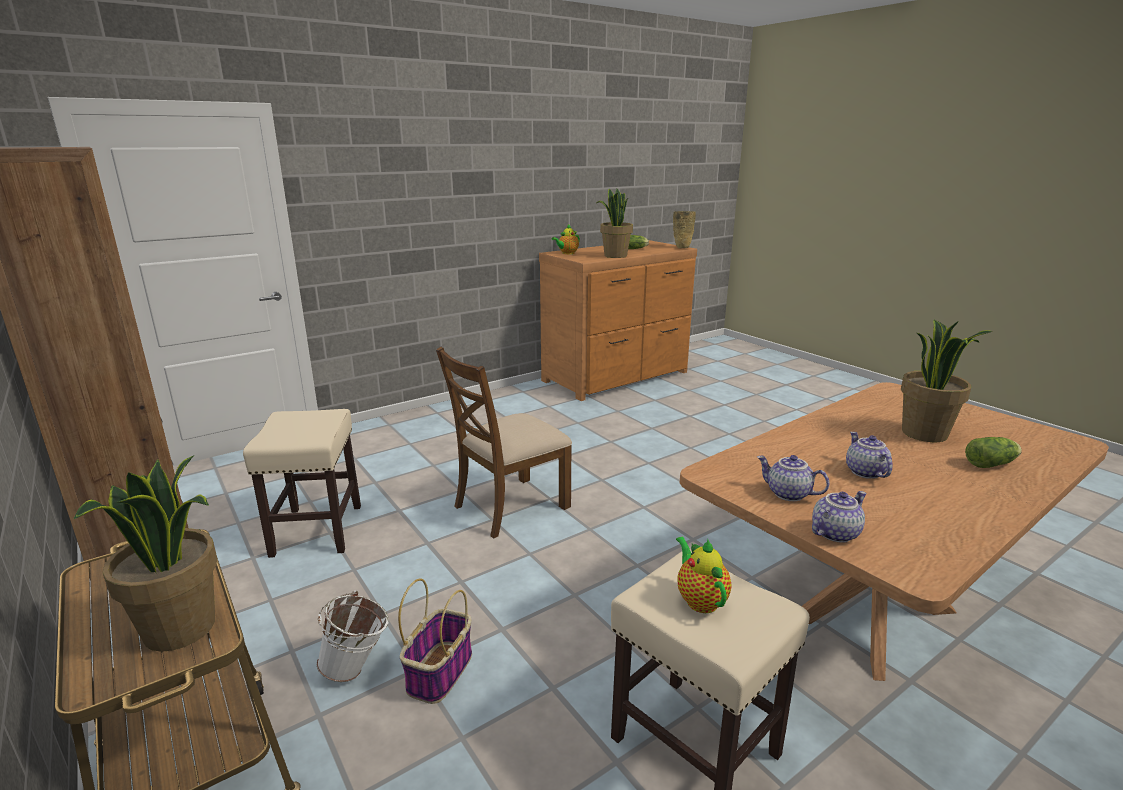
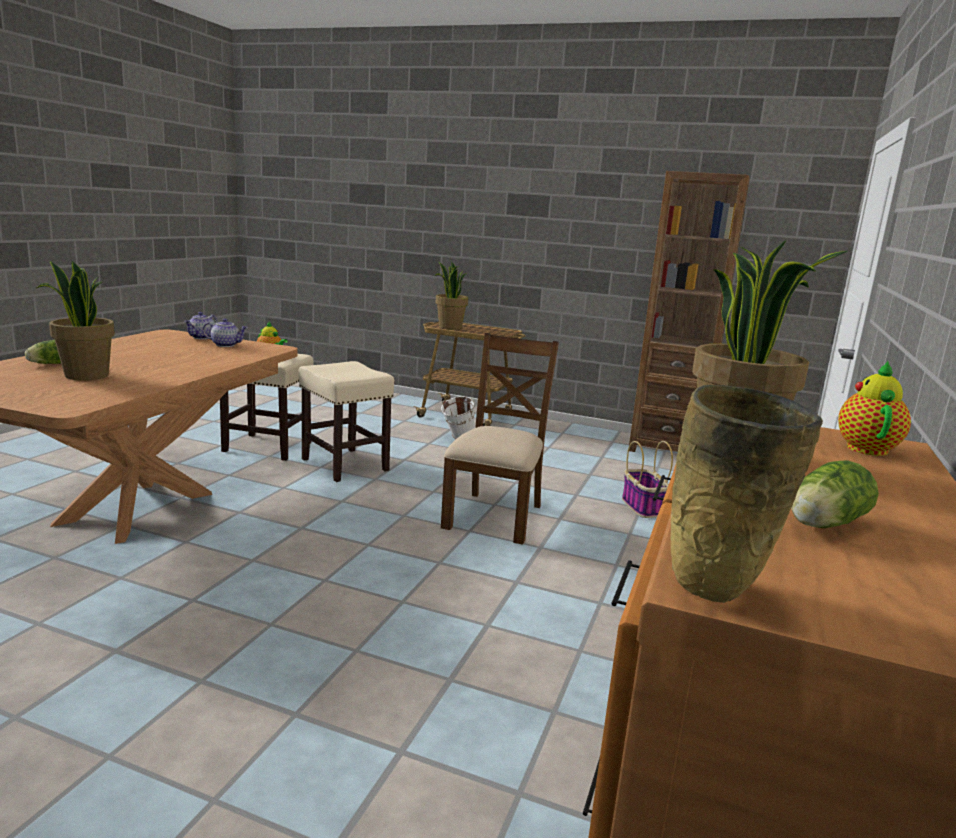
camera: 145 degrees right, 5 degrees down
(317, 531) = (600, 473): beige stool -> beige stool (344, 464)
(440, 671) = (416, 444): basket -> basket (643, 507)
(864, 472) = (167, 354): teapot -> none

